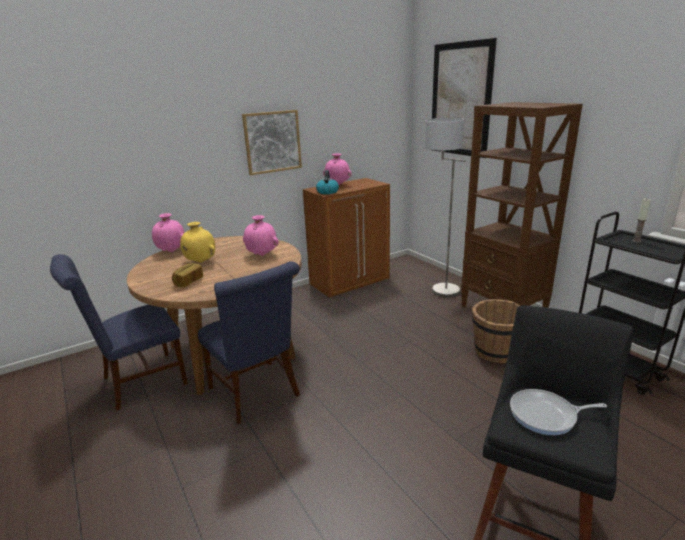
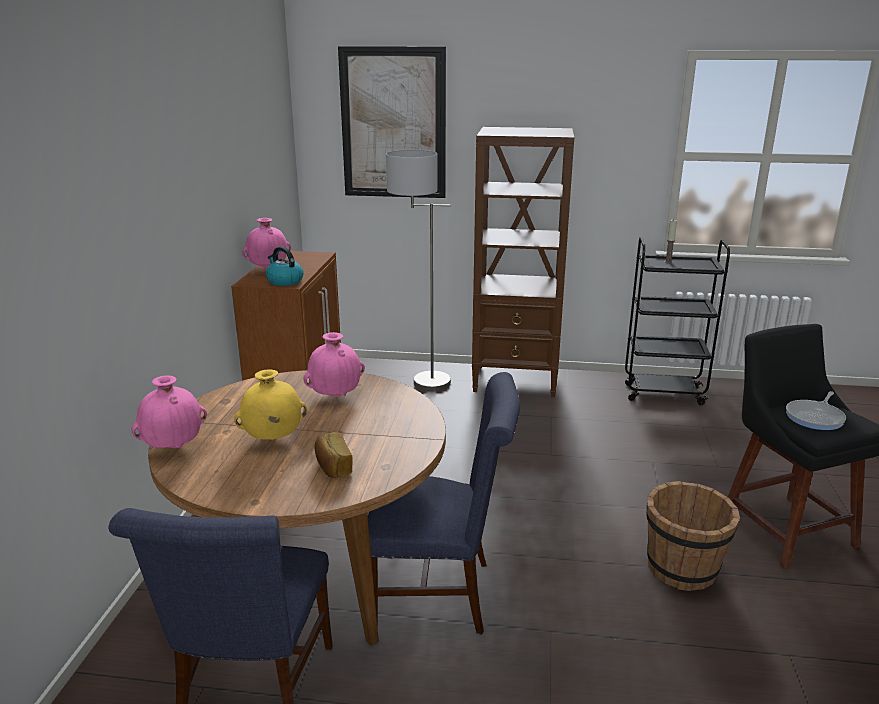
camera: 50 degrees left, 0 degrees up
(272, 142) = (198, 213): picture -> none
(495, 352) = (571, 422): brown bucket -> brown bucket (682, 569)

